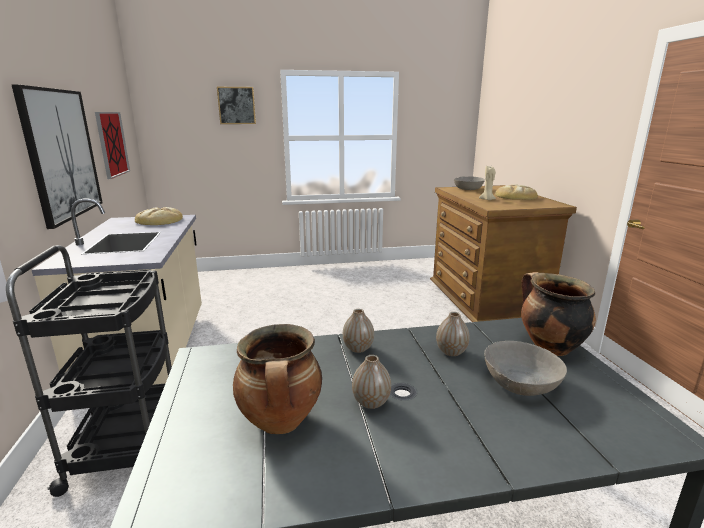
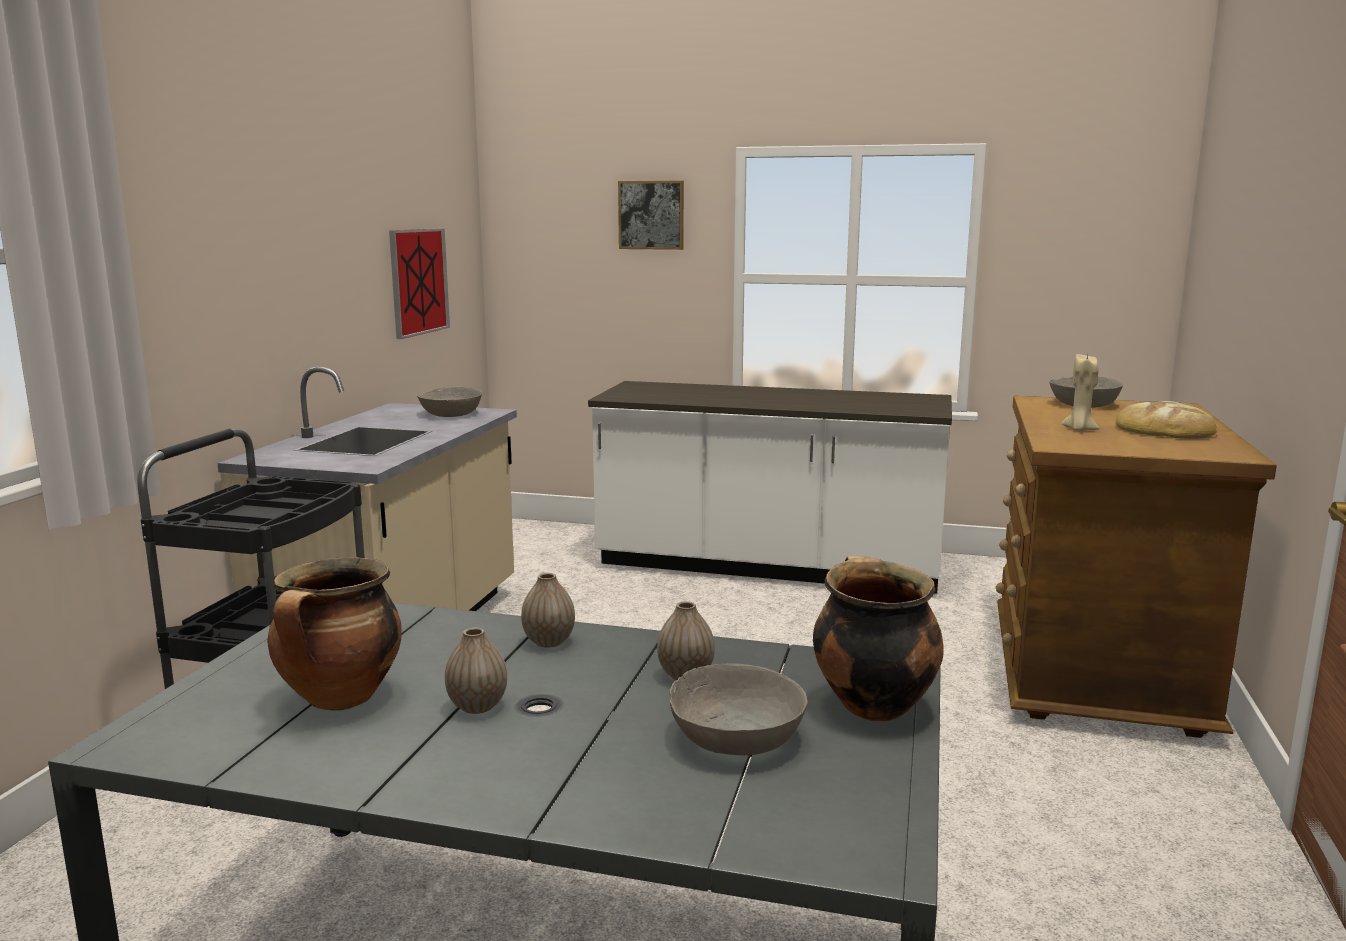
camera: 25 degrees right, 5 degrees down
(61, 154) = (308, 298): picture -> none
(160, 220) = (451, 414): bread -> grey bowl
(319, 278) = (768, 566): none -> white counter

